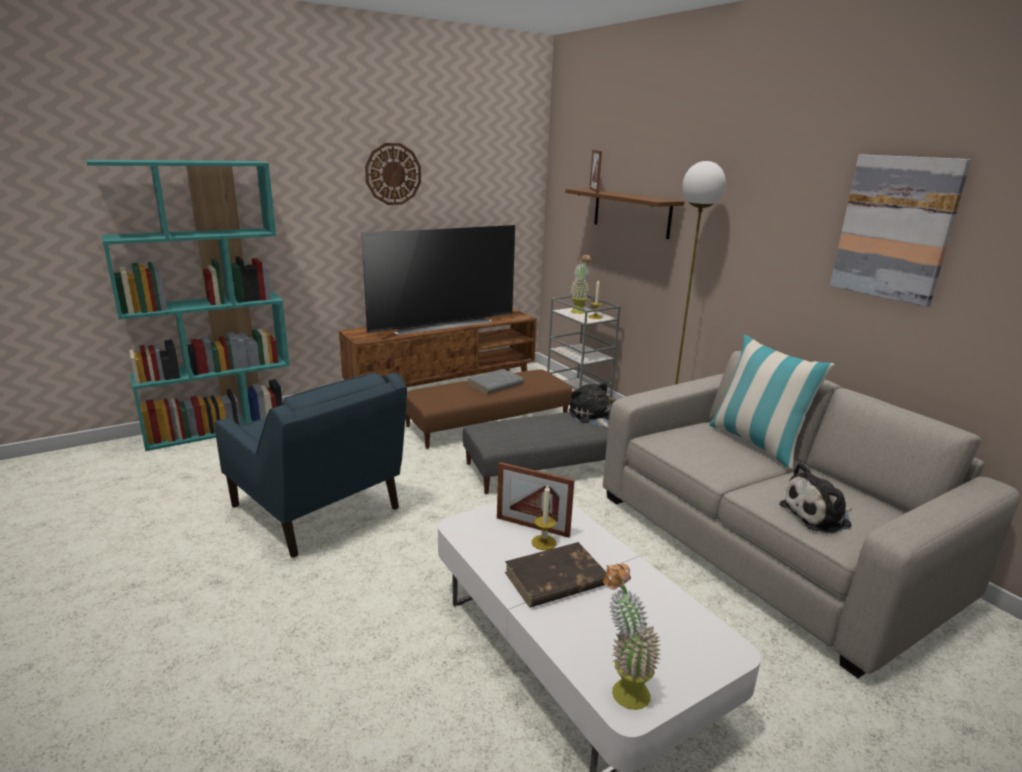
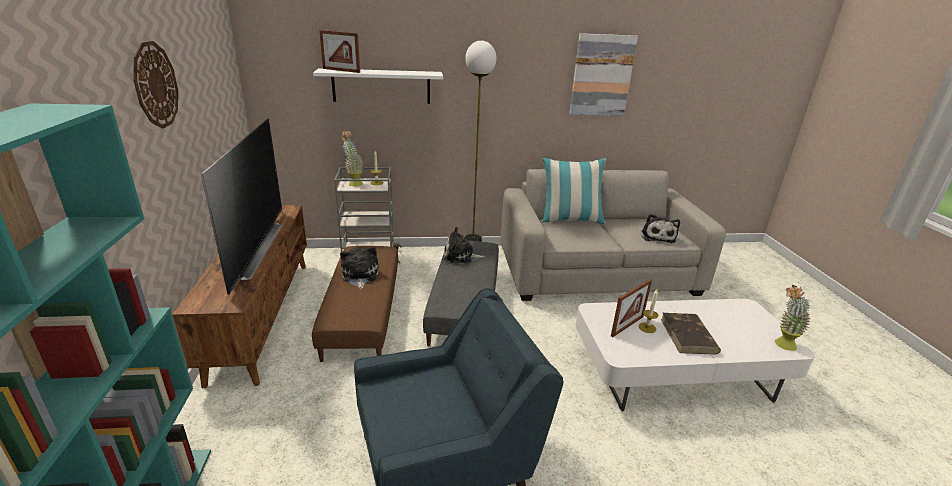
camera: 65 degrees left, 5 degrees up
(495, 384) = (359, 276): grey book -> plush toy
(631, 213) = (381, 86): brown shelf -> white shelf

